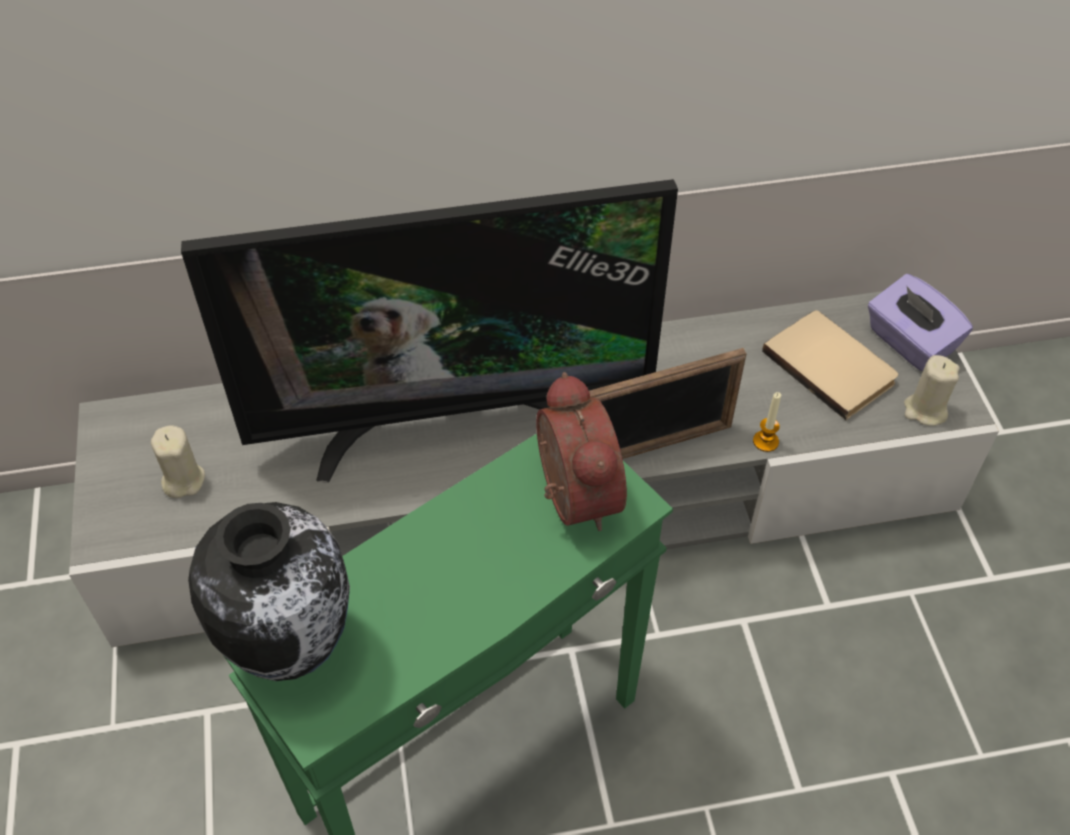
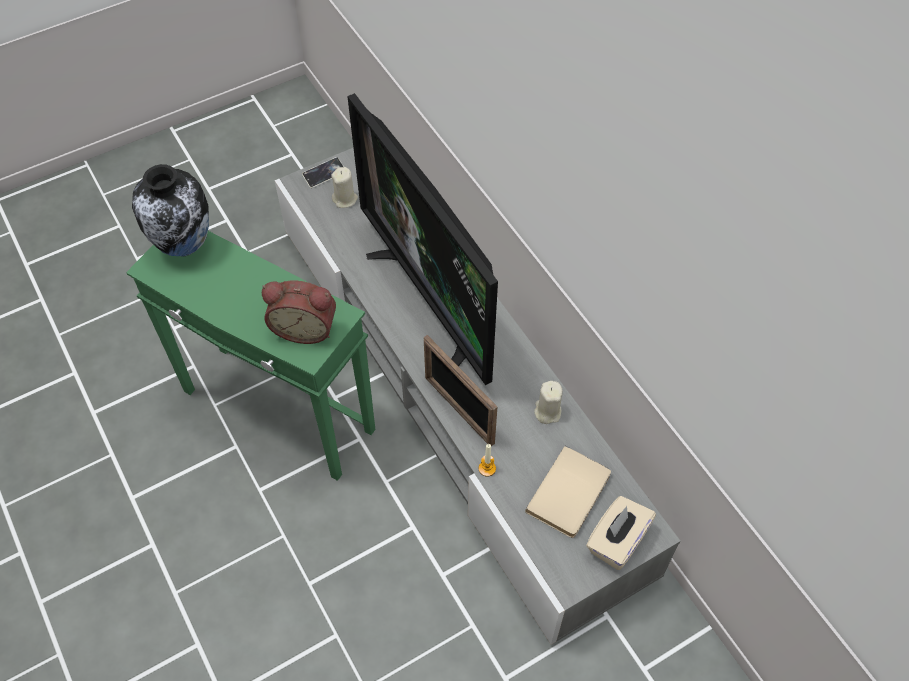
camera: 70 degrees right, 5 degrees up
(109, 495) = (324, 174): none -> phone
(570, 496) = (305, 327): alarm clock -> alarm clock turned 45 degrees clockwise
(909, 342) = (616, 541): purple tissue box -> beige tissue box
(925, 410) = (556, 561): beige candle -> beige candle (547, 411)

